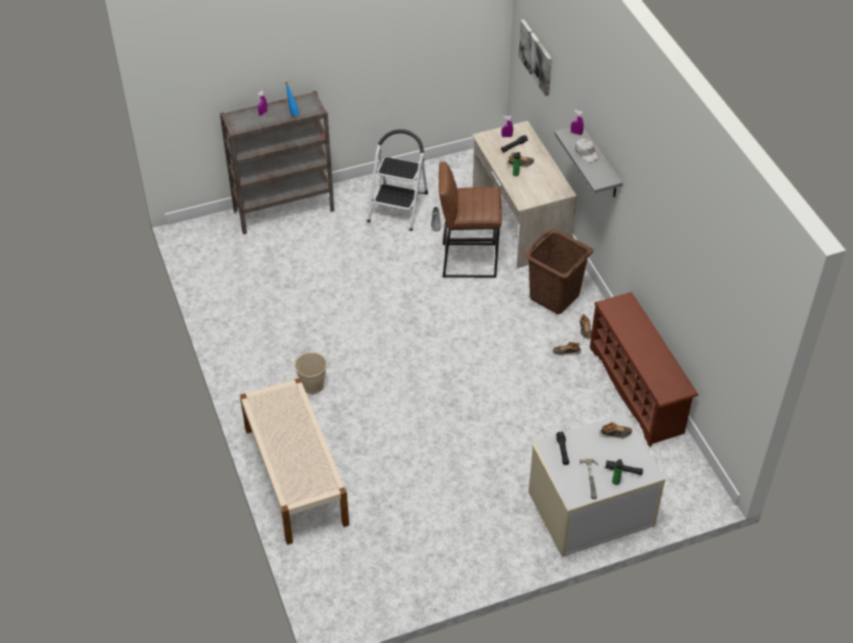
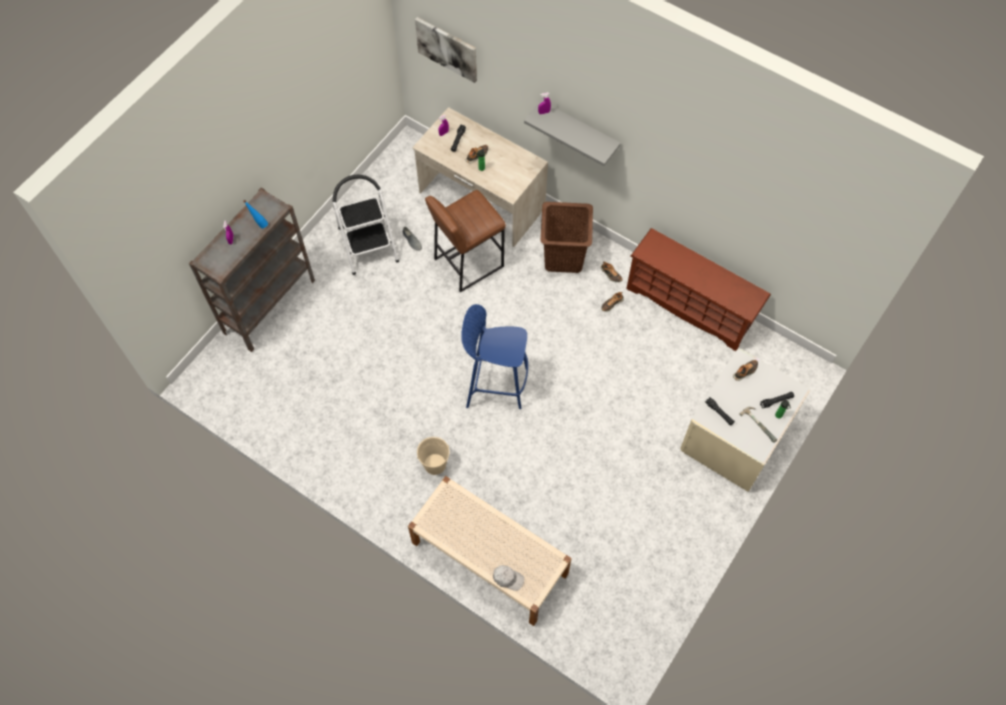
camera: 35 degrees left, 15 degrees up
(413, 356) = (495, 384): none -> blue stool
(586, 153) = (569, 128): white cap -> white cap (508, 578)

